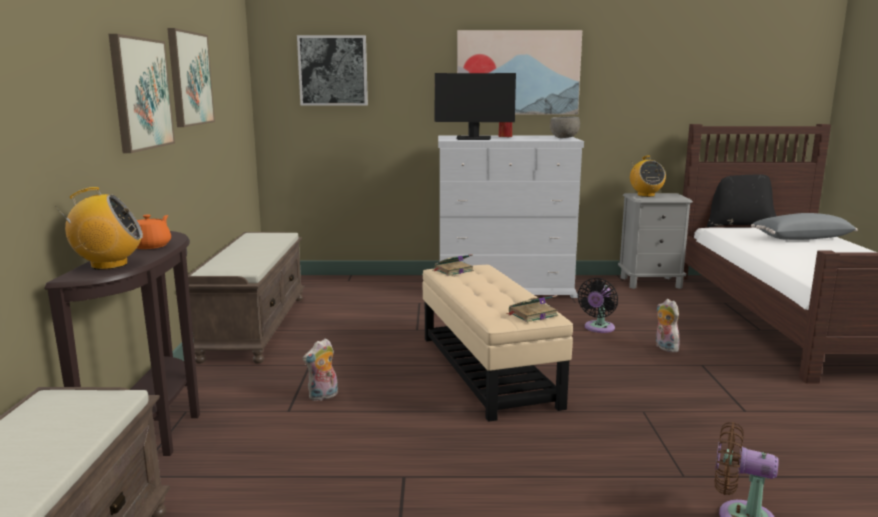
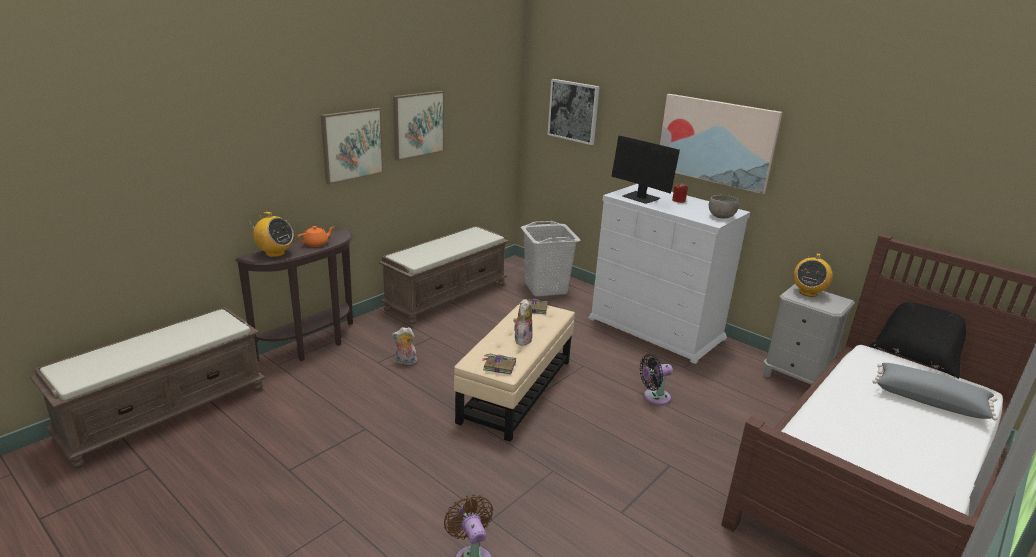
camera: 40 degrees right, 10 degrees up
(351, 289) = (546, 288): none -> grey laundry basket
(664, 347) = (671, 438): plush toy -> plush toy (522, 339)

